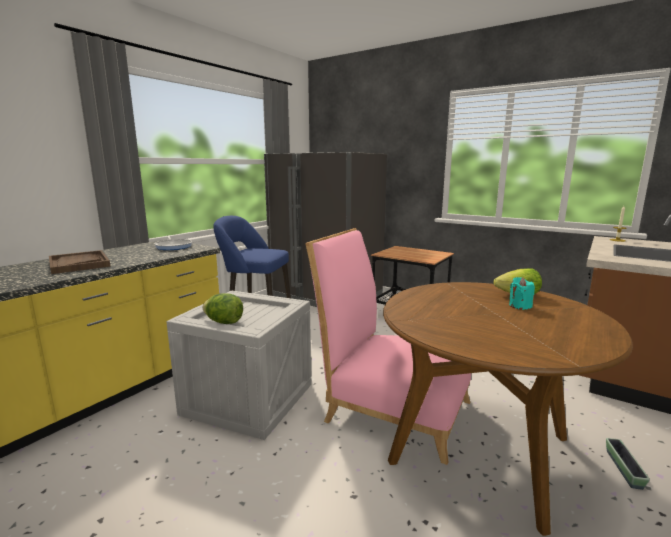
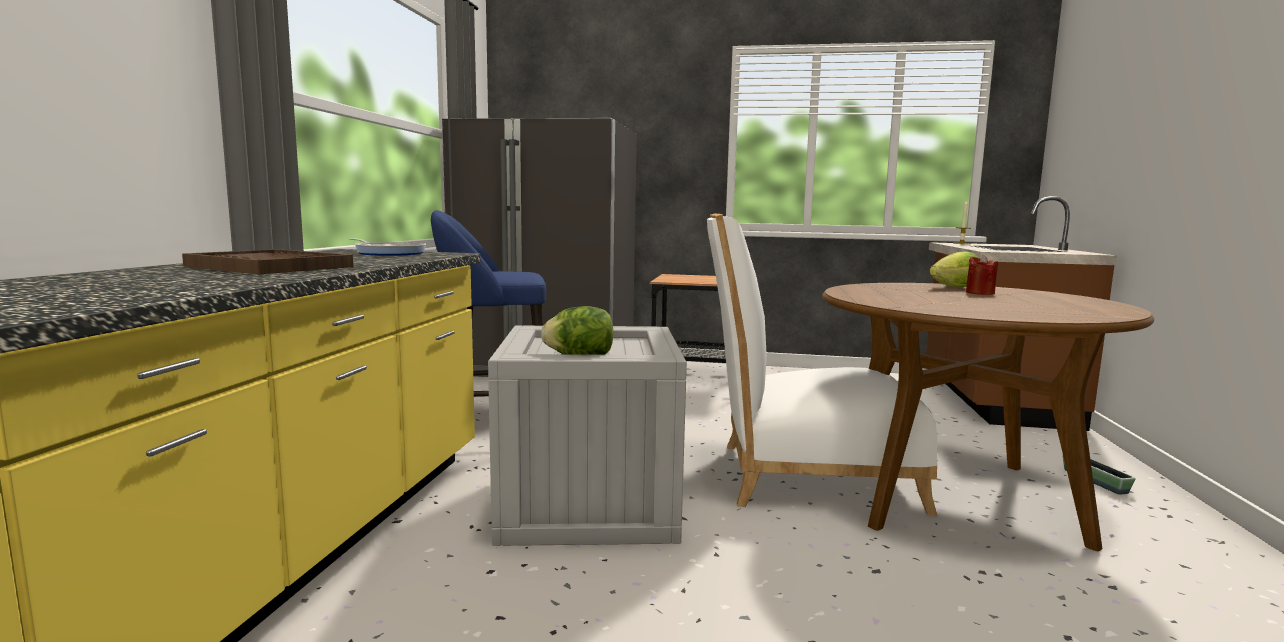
camera: 25 degrees left, 5 degrees down
(390, 408) = (803, 476): pink chair -> white chair
(519, 306) = (980, 293): turquoise candle -> red candle

